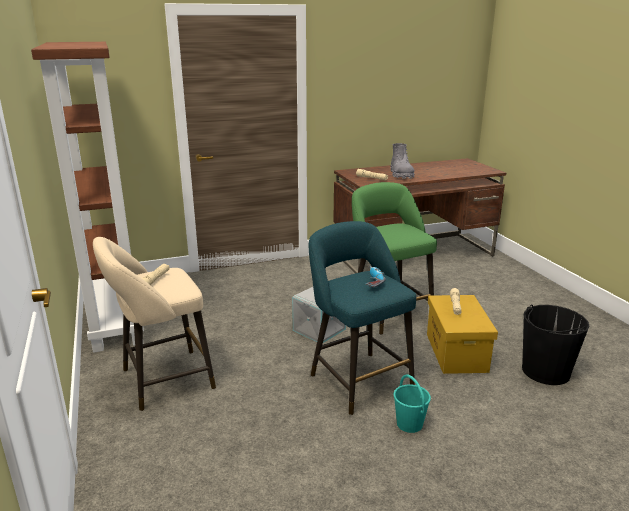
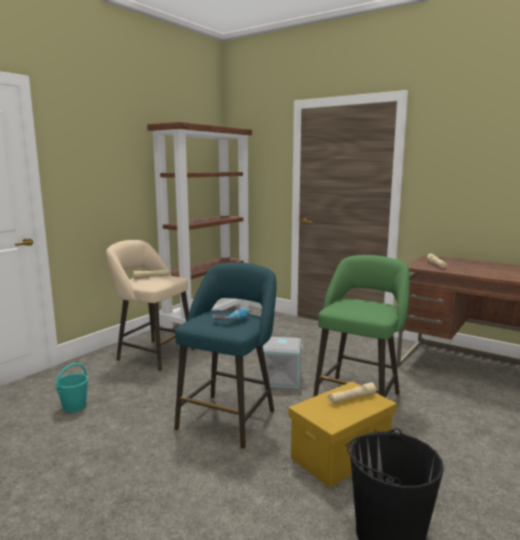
camera: 55 degrees right, 10 degrees down
(401, 175) = (478, 269): grey boot -> none
(409, 424) = (187, 462): turquoise bucket -> turquoise bucket (74, 407)

